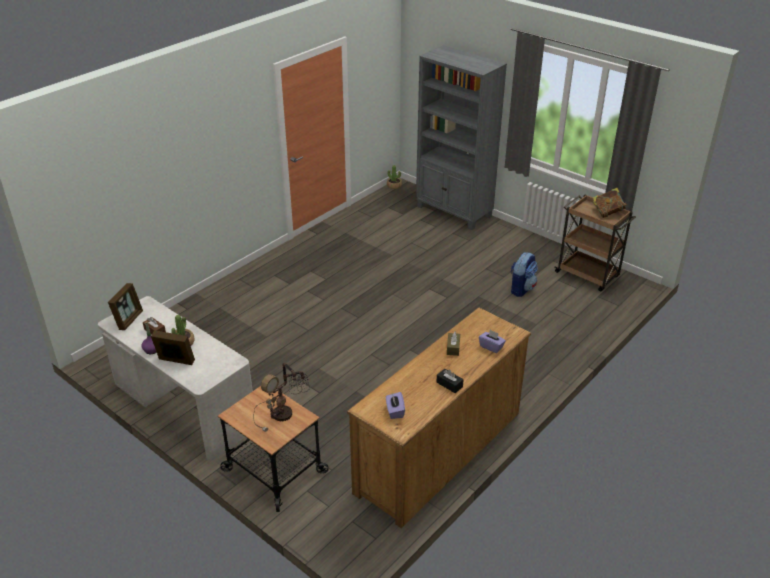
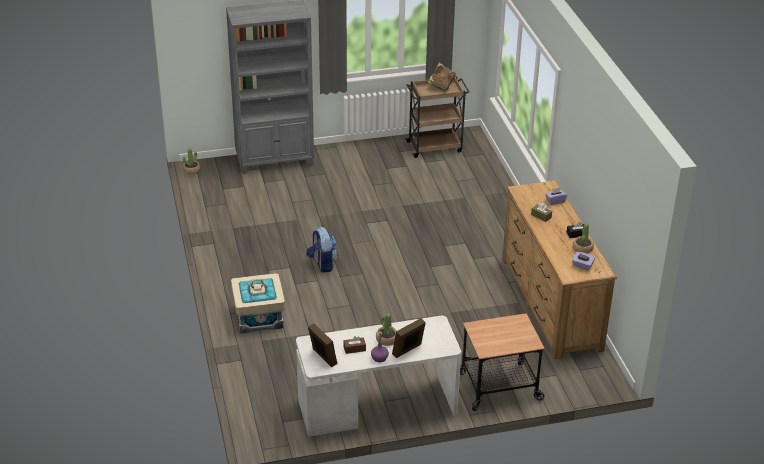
camera: 55 degrees left, 0 degrees up
(248, 293) = (259, 317): none -> beige storage box
(284, 414) = (508, 327): table lamp -> none
(427, 399) = (582, 248): none -> potted plant
(521, 289) = (417, 182): backpack -> backpack (322, 264)

